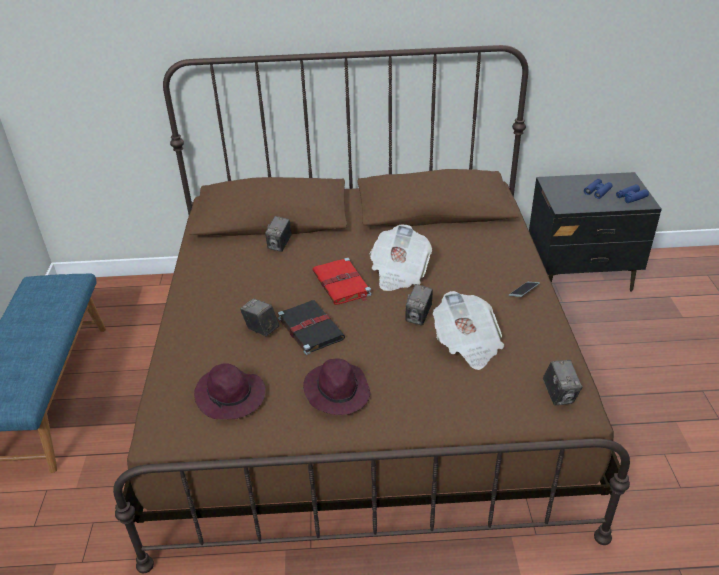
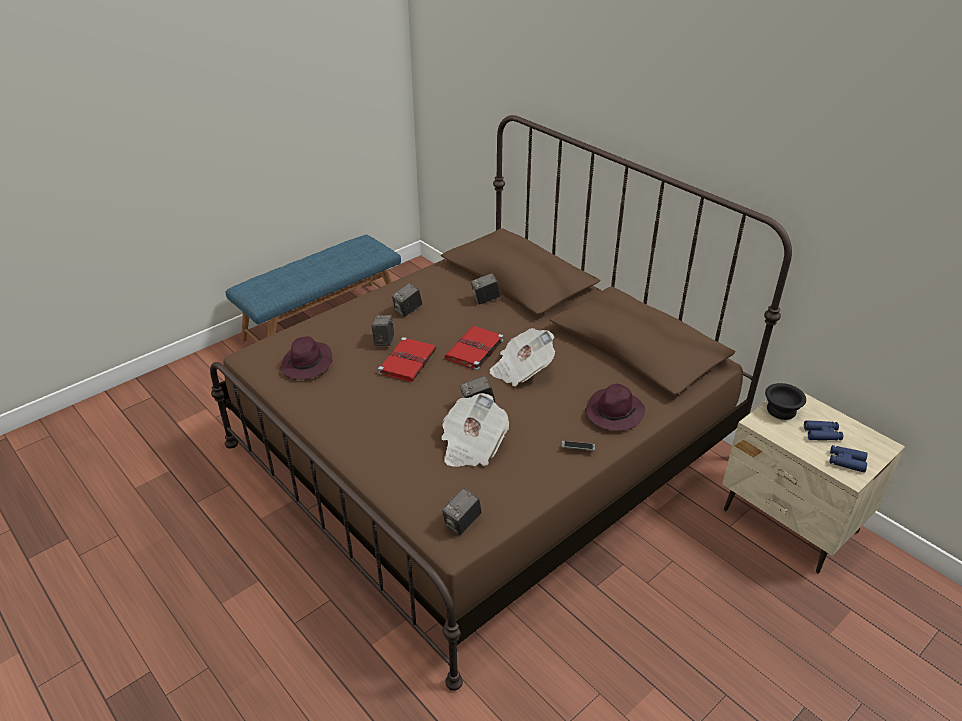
camera: 50 degrees right, 0 degrees up
(234, 294) = (407, 310): none -> camera
(310, 328) = (408, 361): black book -> red book
(336, 391) = (355, 406): purple hat -> purple hat (614, 412)
(560, 193) = (780, 411): none -> black bowl
(581, 275) = (790, 521): black nightstand -> beige nightstand

